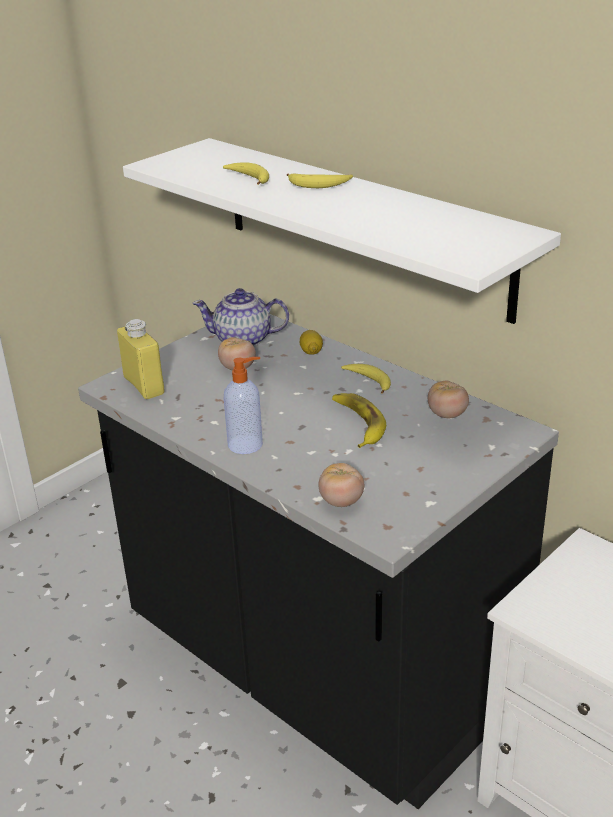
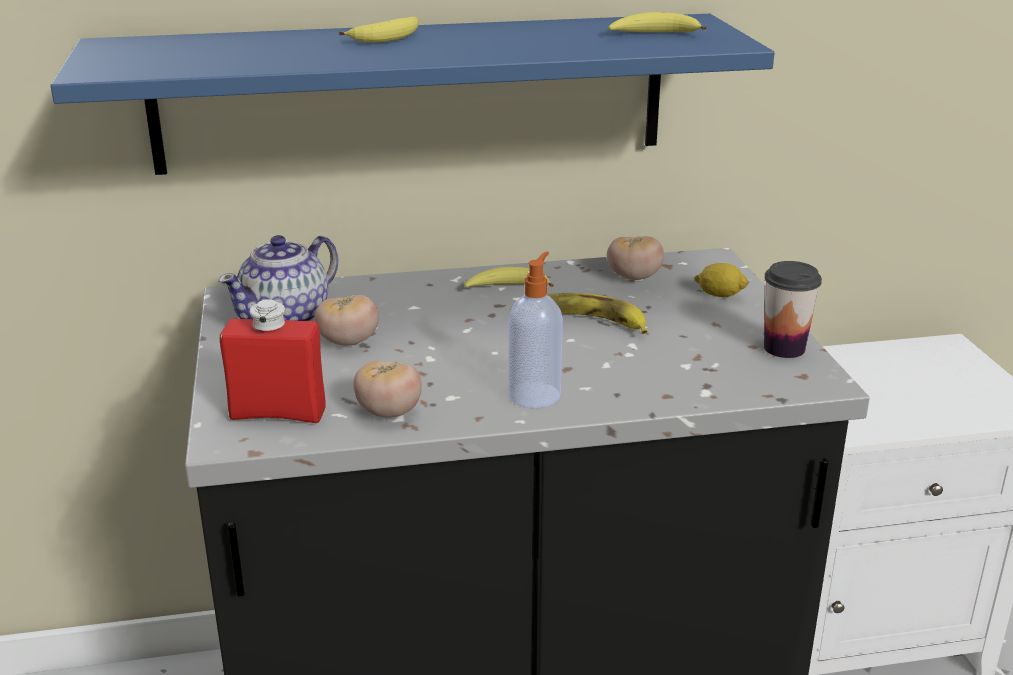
camera: 55 degrees left, 5 degrees down
(144, 386) = (278, 414): yellow bottle -> red bottle
(249, 178) = (287, 52): banana -> banana (654, 34)
(311, 352) = (389, 292): lemon -> lemon (720, 294)
(341, 501) = (728, 382): tomato -> tomato (389, 412)
(361, 225) = (411, 93): white shelf -> blue shelf
(418, 506) = (784, 348): none -> cup

